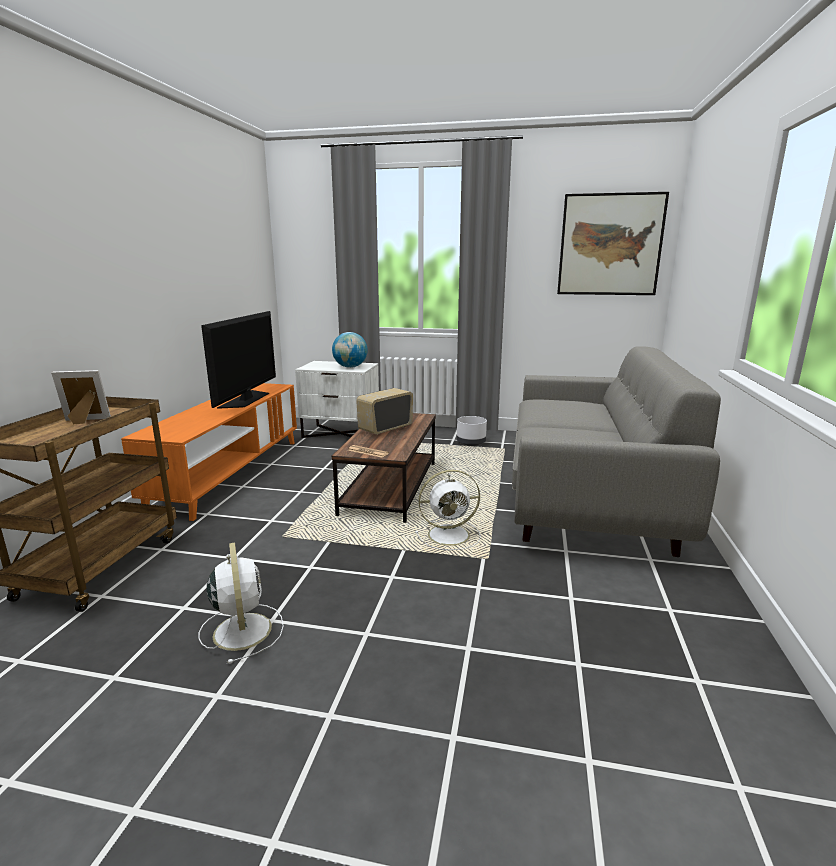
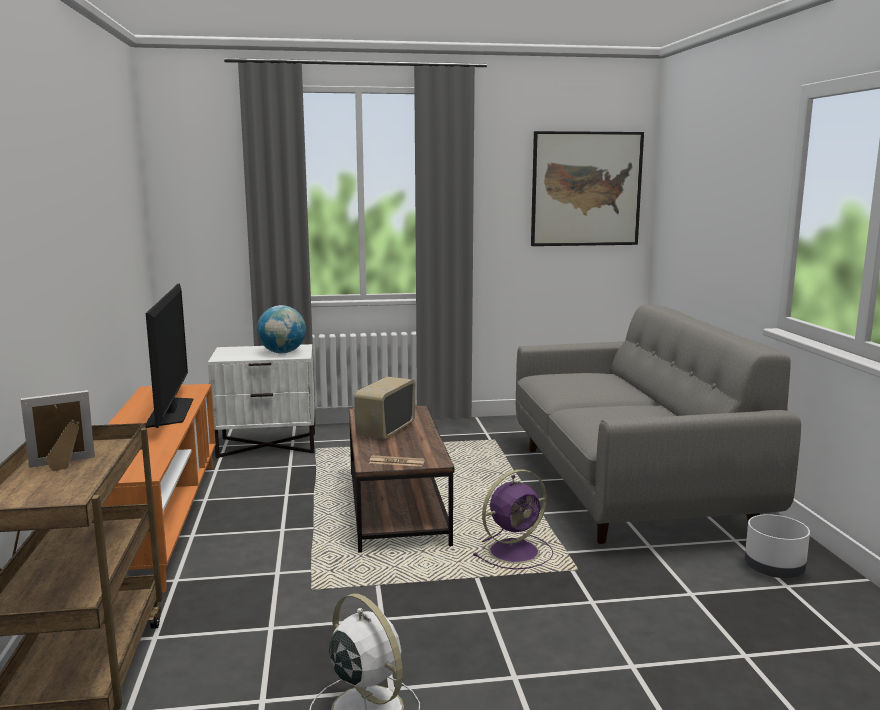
camera: 20 degrees left, 5 degrees down
(450, 535) = (516, 551): white fan -> purple fan
(470, 442) = (448, 437): white planter -> white planter (773, 568)

